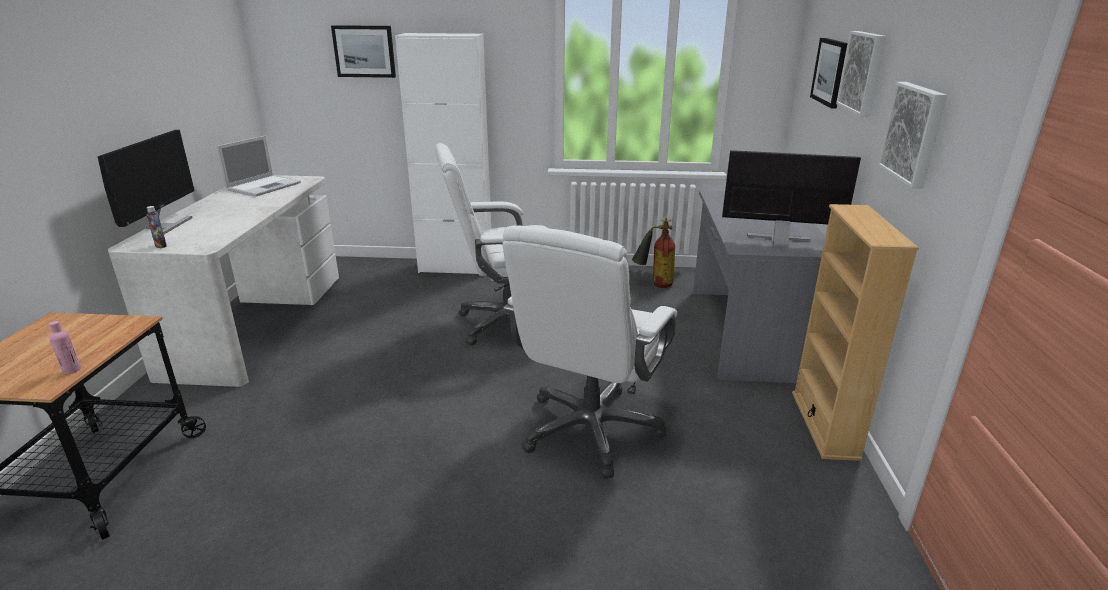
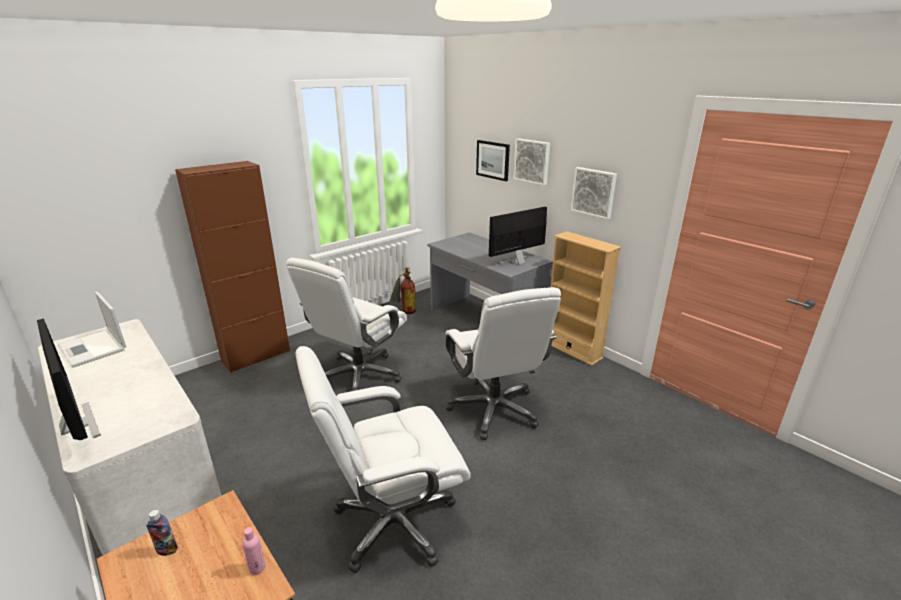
camera: 45 degrees left, 0 degrees up
(161, 246) = (126, 439): bottle -> bottle (167, 550)
(265, 186) = (94, 348): laptop -> laptop turned 150 degrees clockwise
(332, 464) = (393, 523): none -> white office chair
(364, 51) = (130, 191): picture -> none
(456, 267) = (256, 356): white cabinet -> brown cabinet

